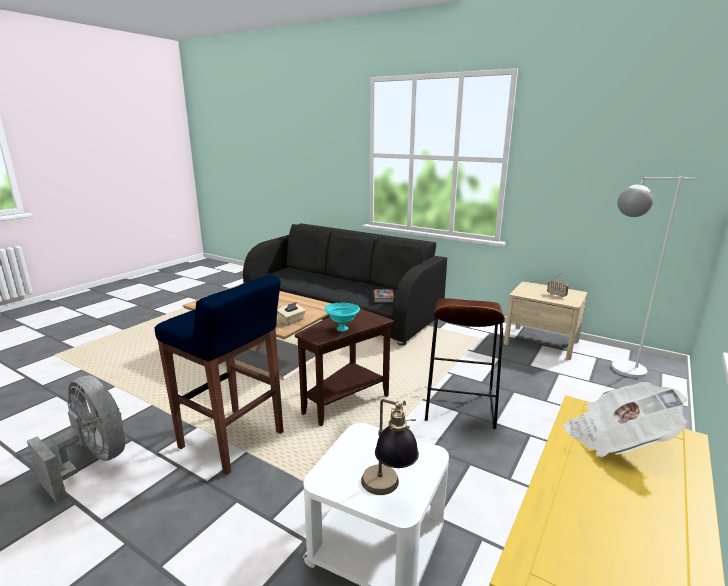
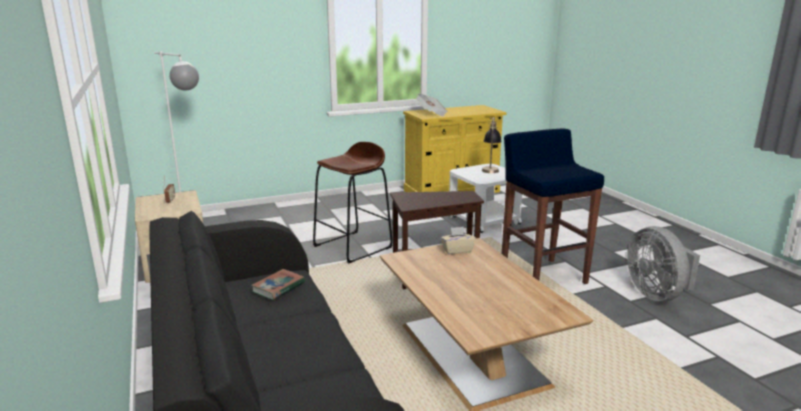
camera: 145 degrees left, 0 degrees up
(342, 328) = (441, 195): turquoise bowl -> none

